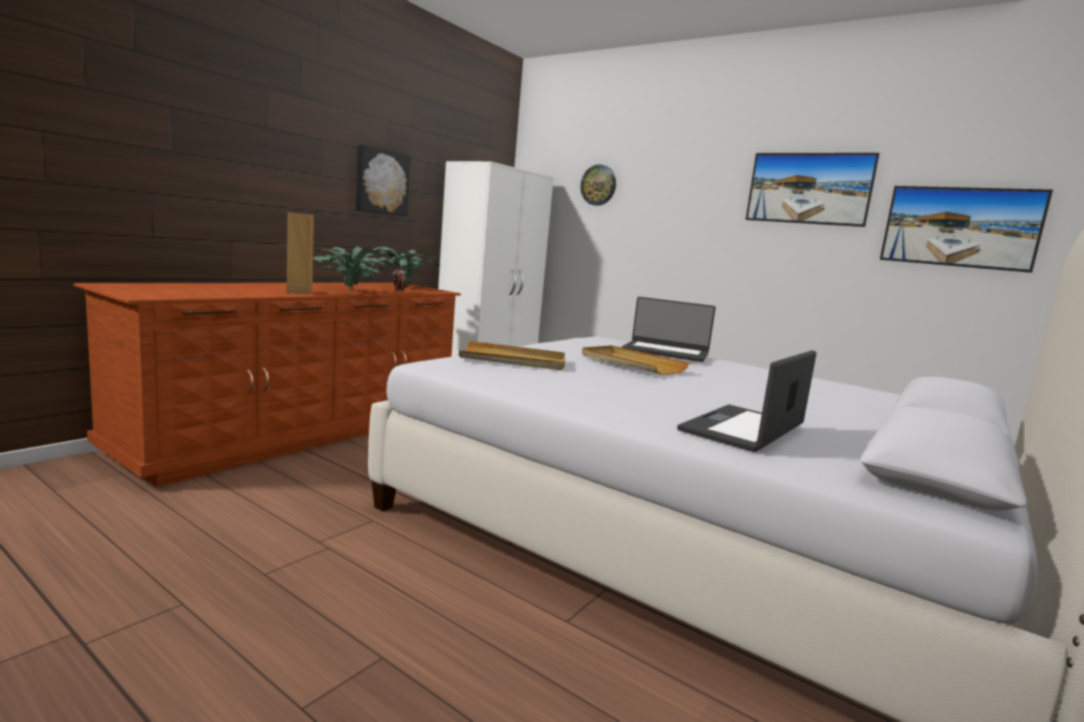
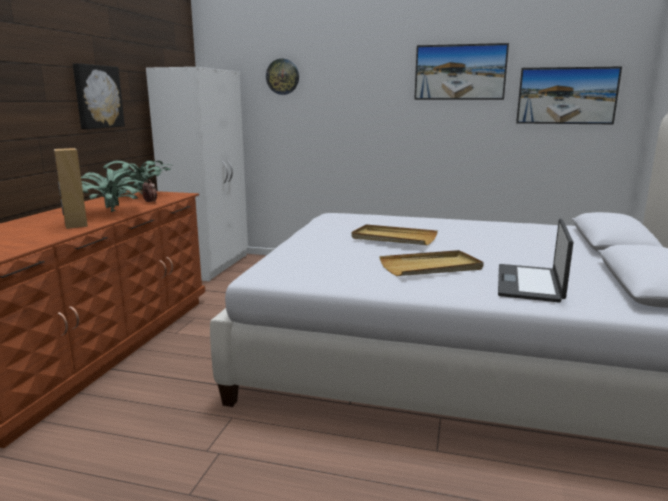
camera: 20 degrees left, 5 degrees up
(513, 360) = (313, 256): beige tray -> beige tray (431, 267)
(665, 352) = (398, 220): laptop -> none

